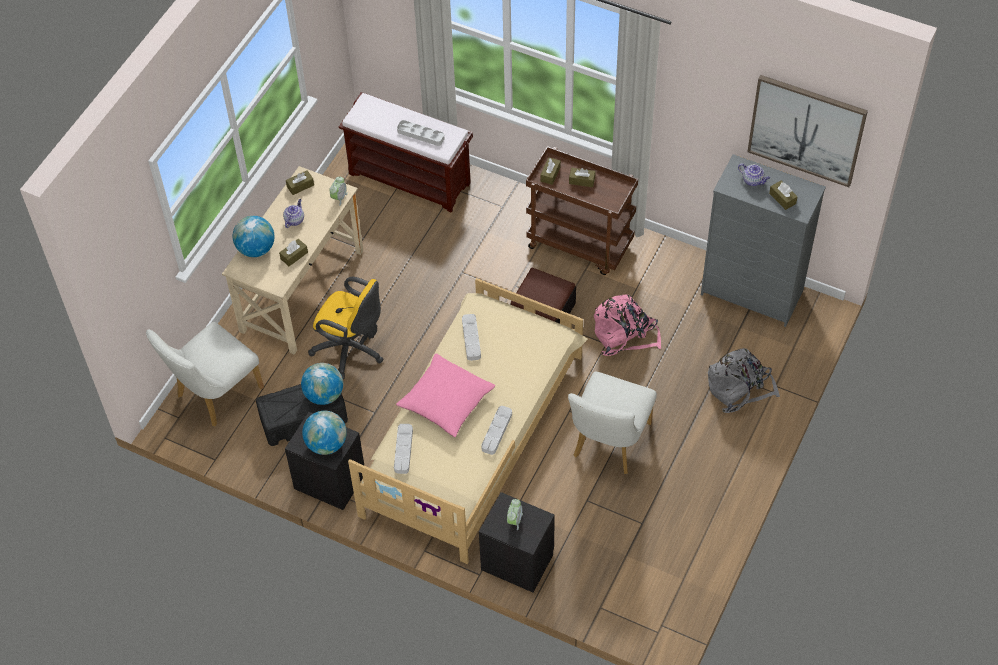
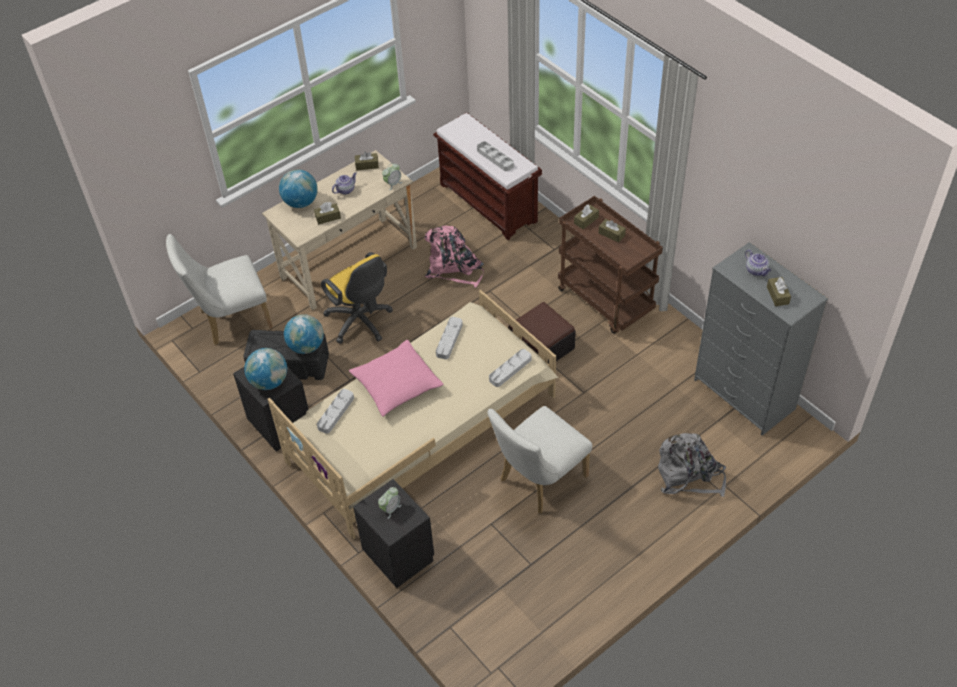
camera: 25 degrees right, 5 degrees down
(496, 431) = (425, 426): grey tray -> grey tray (510, 369)
(624, 334) = (605, 390): pink backpack -> pink backpack (454, 268)
(806, 130) = (819, 230): picture -> none

